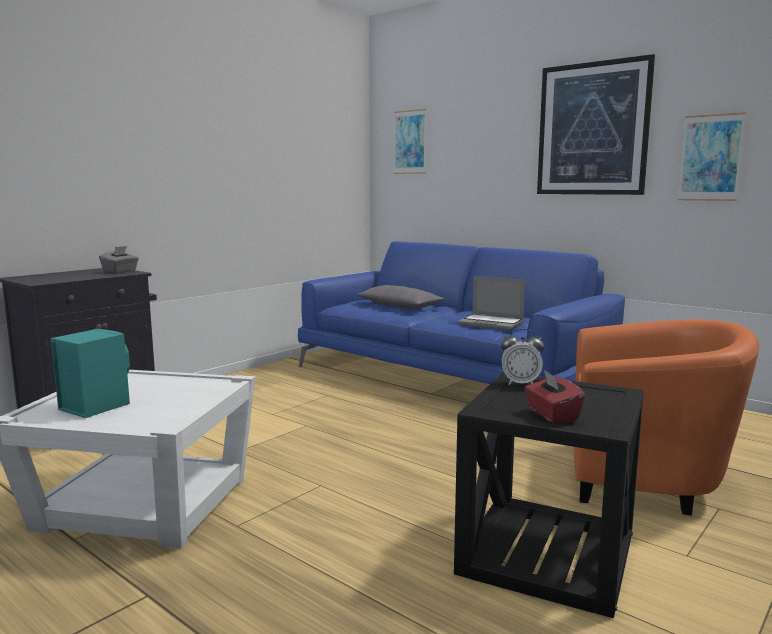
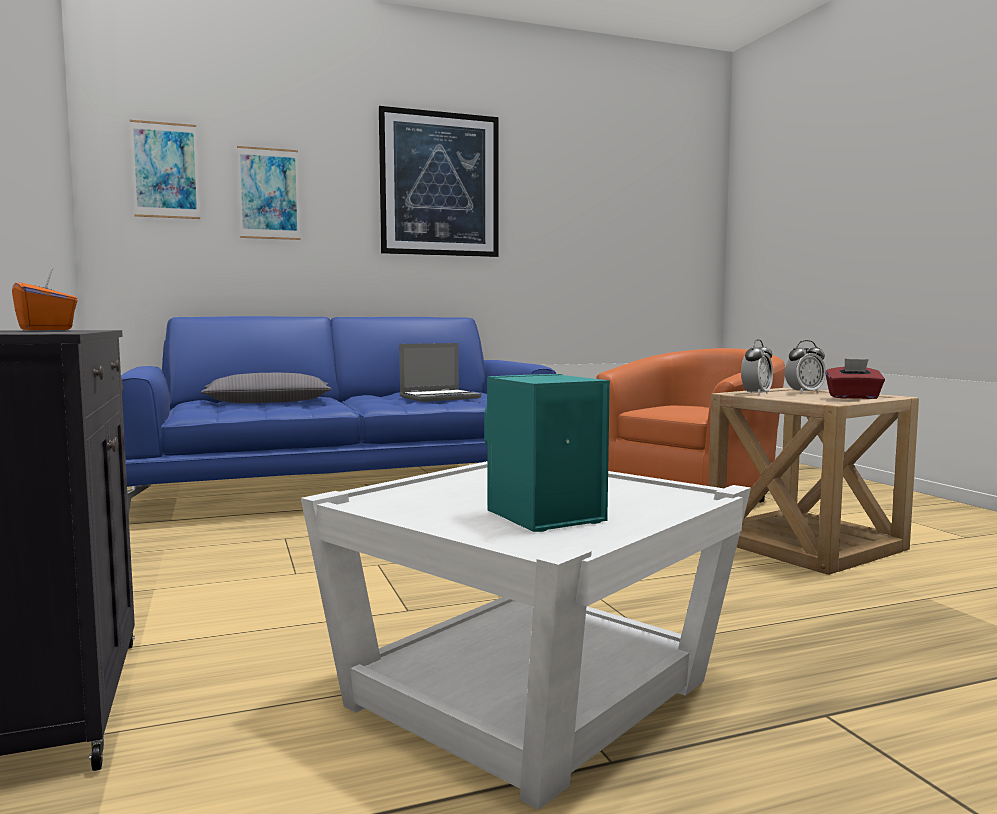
camera: 60 degrees left, 5 degrees down
(120, 271) = (46, 329): grey tissue box -> orange tissue box
(547, 554) = (805, 544): black side table -> beige side table
(587, 397) = (804, 393): none -> alarm clock
(710, 158) = (551, 224): picture -> picture (269, 194)

